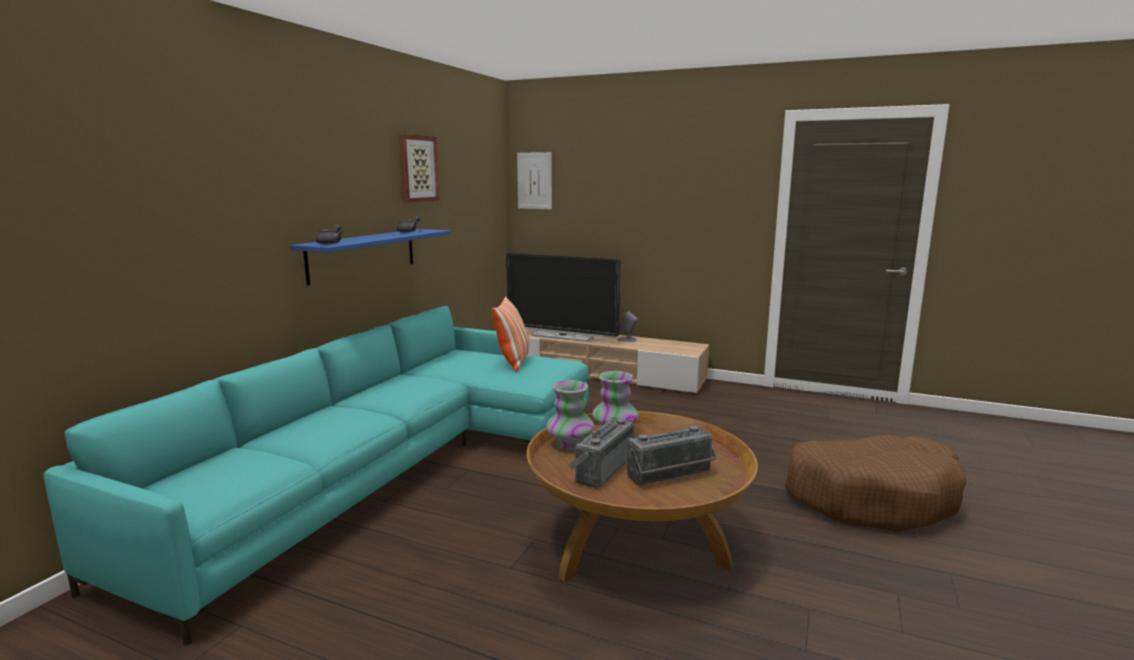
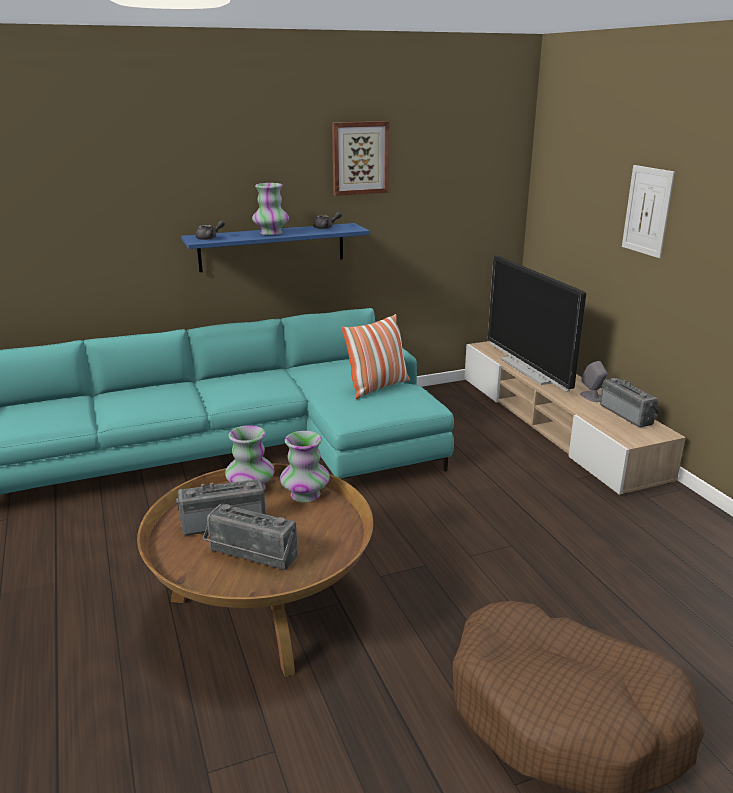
camera: 45 degrees right, 10 degrees up
(377, 237) = (271, 233): none -> vase
(534, 181) = (551, 168): picture -> picture (647, 211)
(663, 342) = (628, 414): none -> radio

